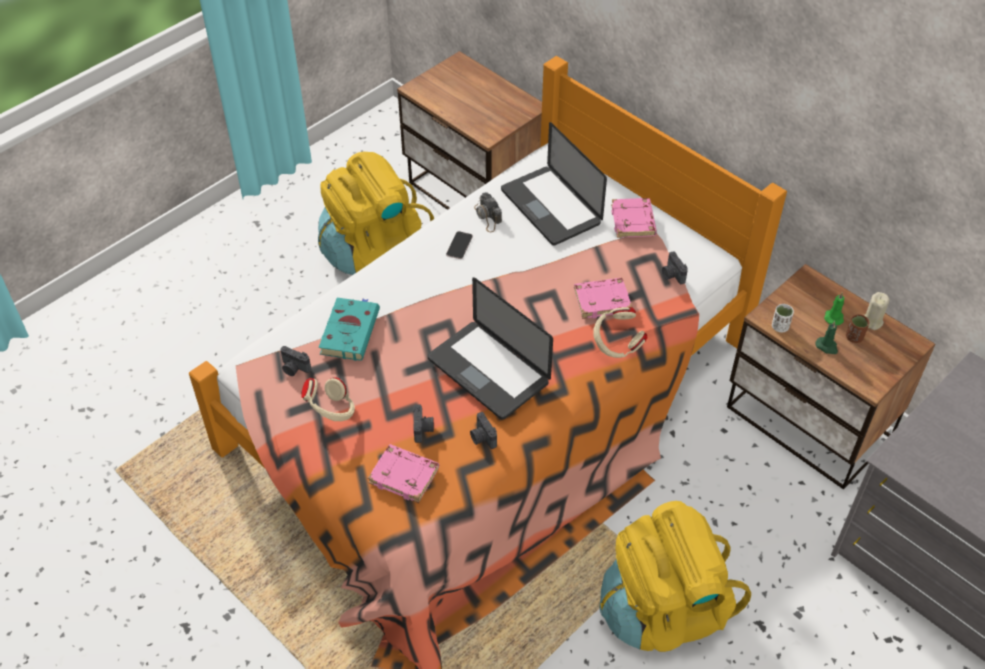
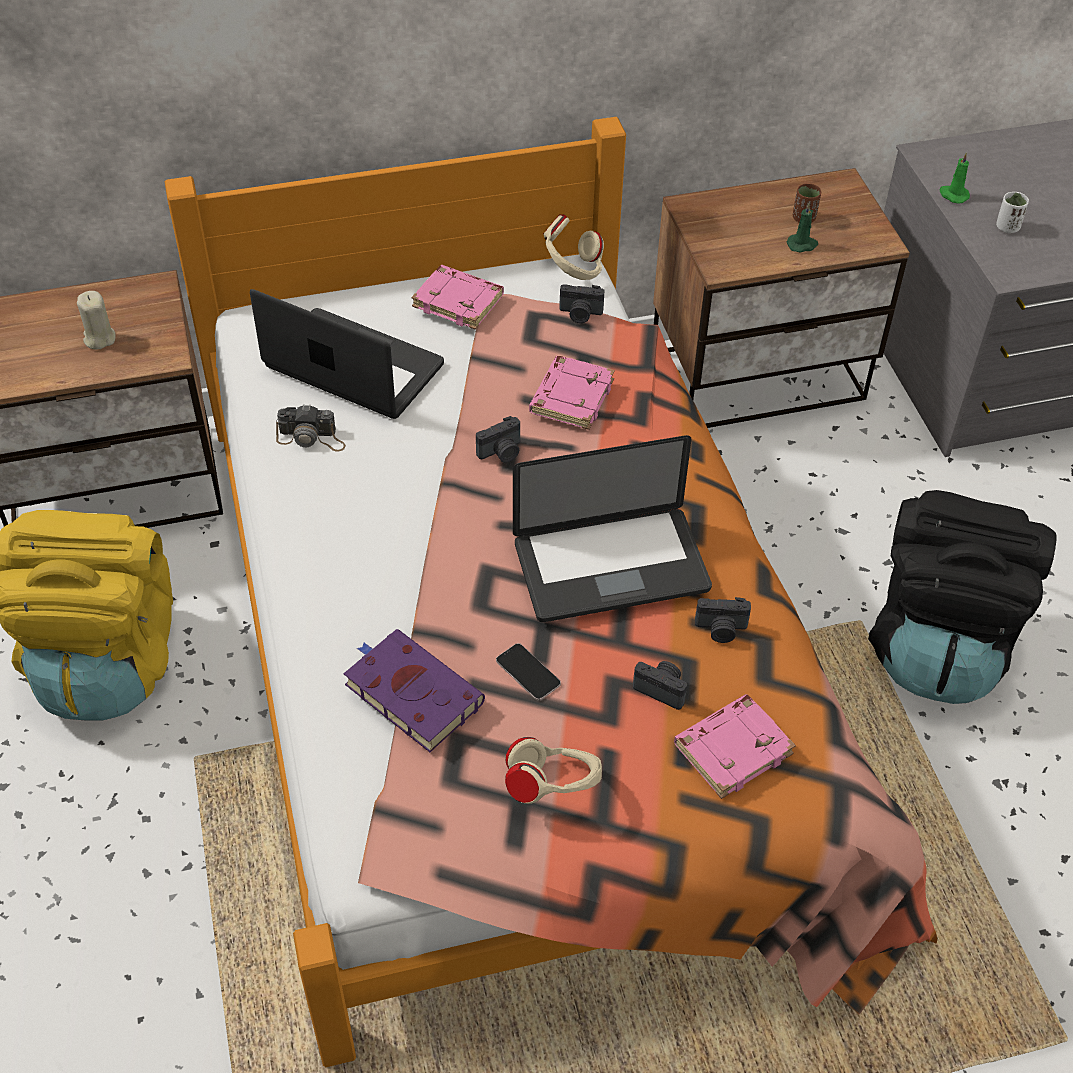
camera: 60 degrees left, 0 degrees up
(294, 368) = (429, 800): camera -> camera (501, 452)
(350, 330) = (410, 692): turquoise book -> purple book
(459, 245) = (339, 493): phone -> phone (528, 672)
(550, 207) = (354, 367): laptop -> laptop turned 150 degrees counterclockwise
(617, 345) = (656, 420): beige headphones -> beige headphones (573, 270)
(663, 610) = (938, 644): yellow backpack -> black backpack
(780, 327) = (745, 265): white cup -> white cup (1007, 227)
(833, 317) = (762, 217): green candle -> green candle (953, 195)
(871, 321) = (790, 194): beige candle -> beige candle (99, 338)

